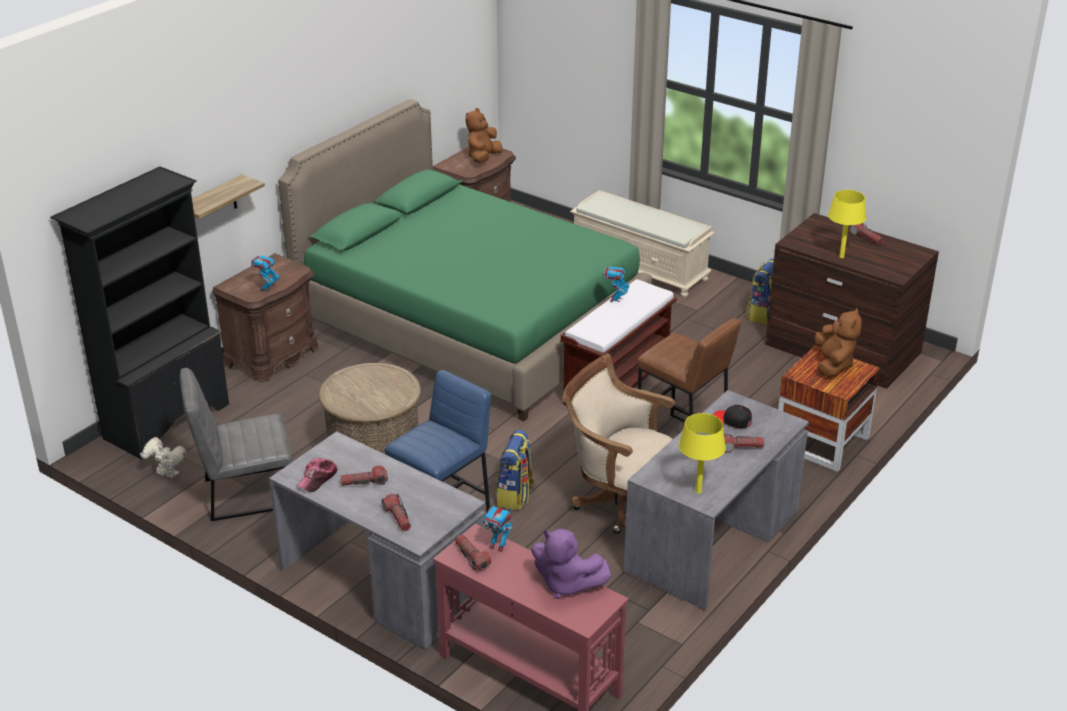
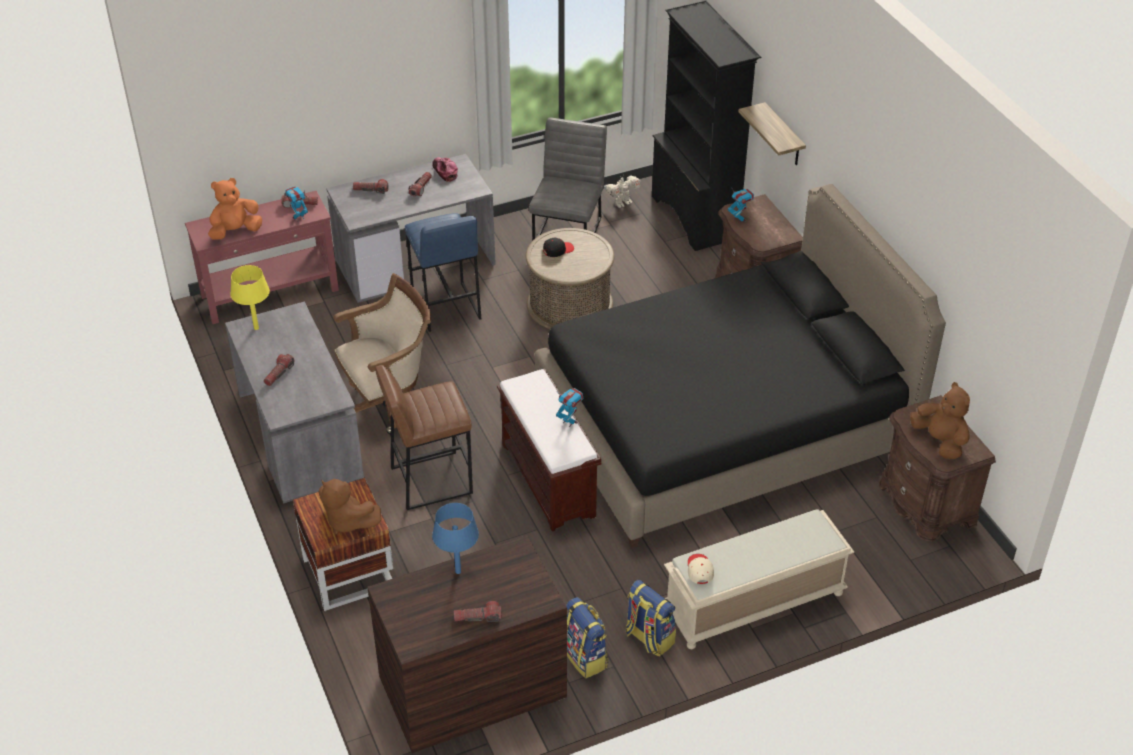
camera: 120 degrees right, 10 degrees up
(470, 325) = (723, 424): green bed -> black bed
(515, 496) = (448, 355): backpack -> backpack (648, 638)
(566, 584) = (235, 231): purple plush toy -> orange plush toy
(683, 231) = (699, 570): none -> beige cap
(732, 420) = (314, 386): black cap -> black cap (558, 250)
(841, 257) = (458, 571): yellow table lamp -> blue table lamp

